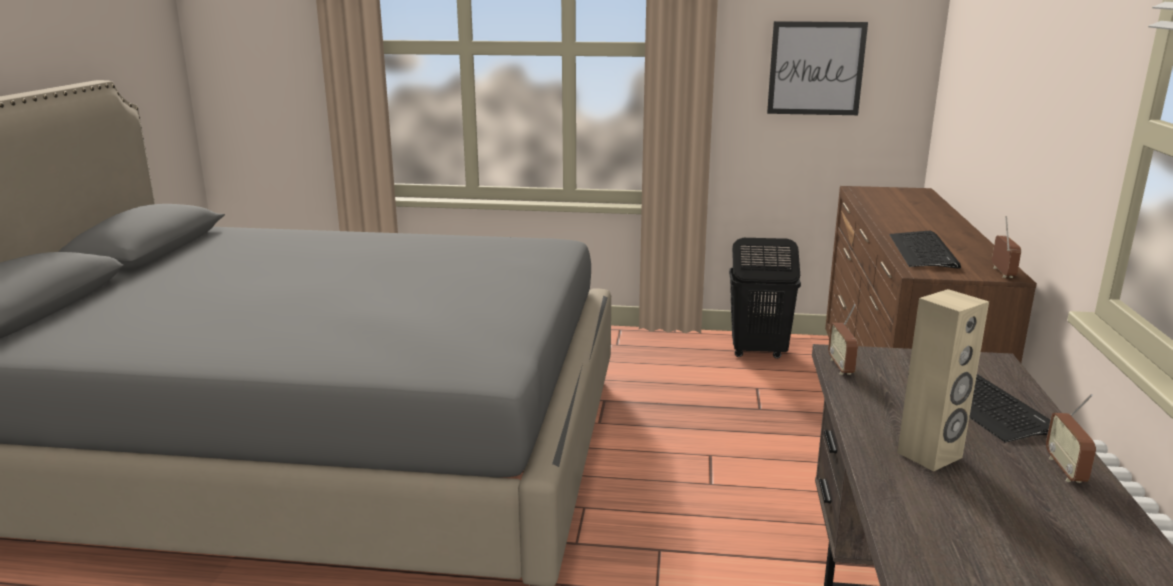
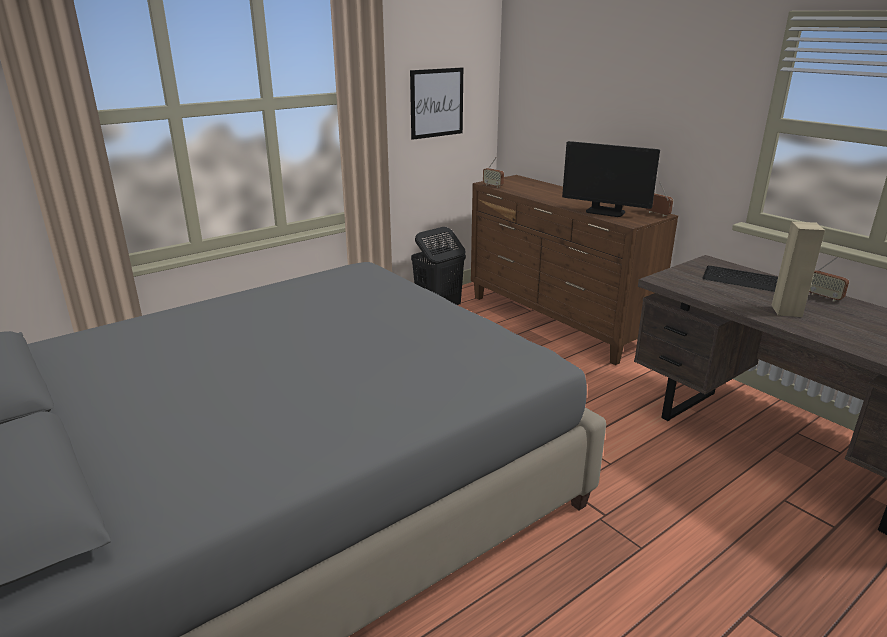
camera: 45 degrees left, 5 degrees up
(841, 366) = (674, 285): radio -> radio (493, 186)
(923, 251) = (605, 212): keyboard -> monitor

